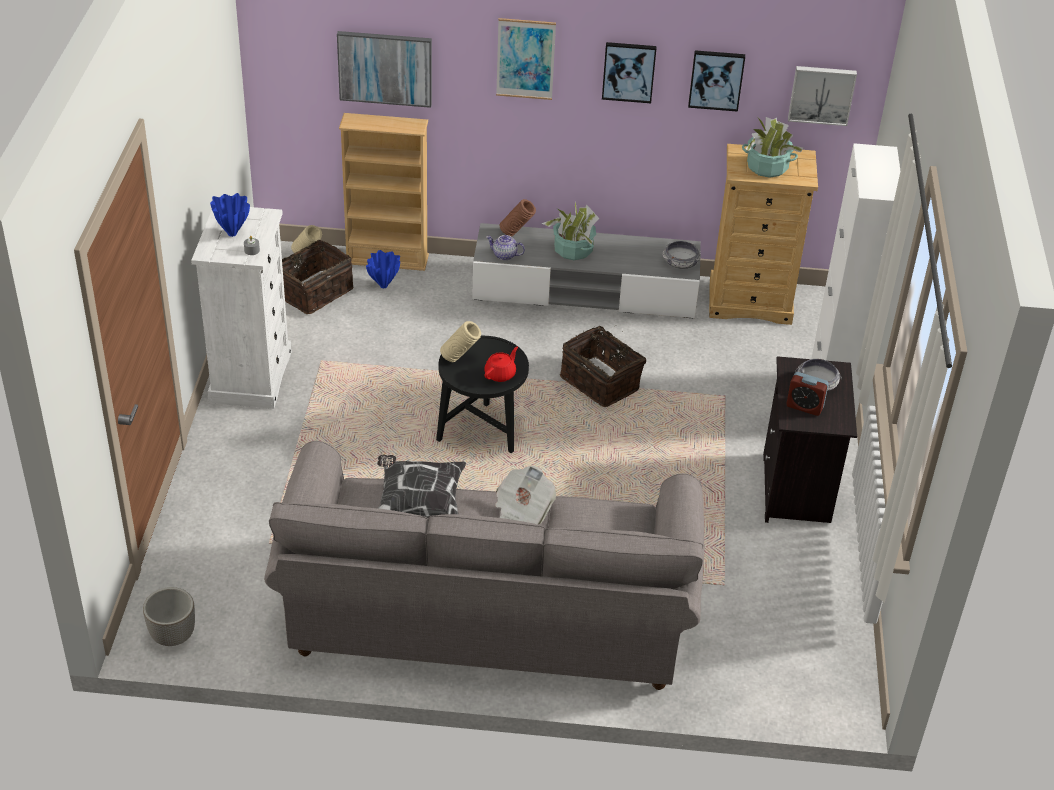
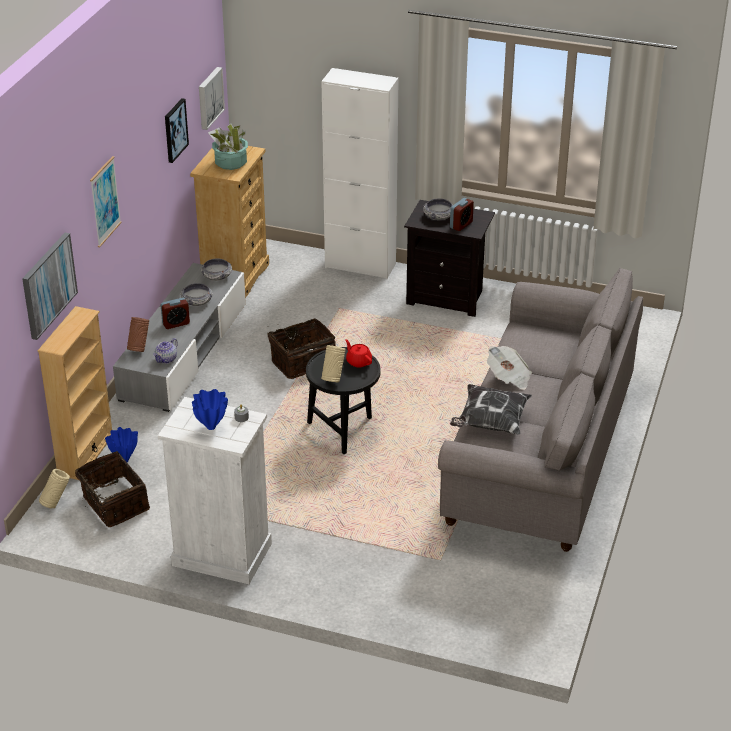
camera: 75 degrees left, 5 degrees down
(172, 636) = (535, 624): planter -> none
(573, 250) = (176, 323): potted plant -> alarm clock
(623, 257) = (197, 301): none -> bowl
(628, 71) = (144, 162): picture -> none

